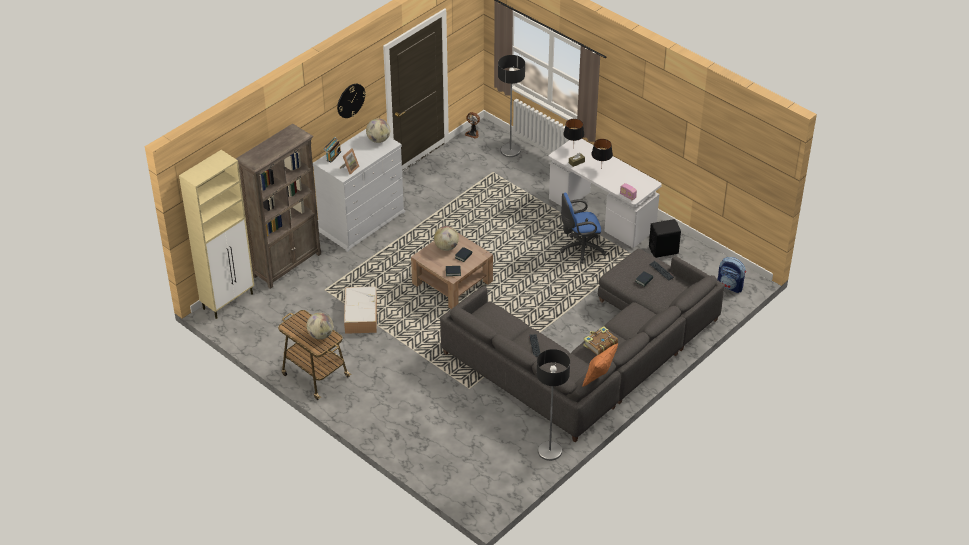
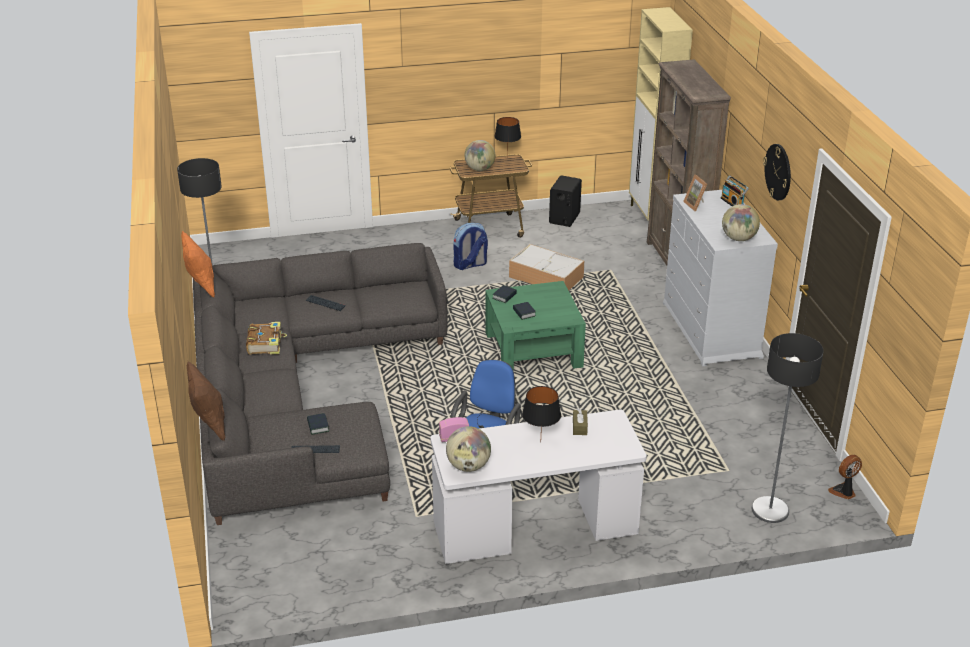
camera: 125 degrees right, 10 degrees down
(446, 247) = (553, 308): globe -> globe (468, 466)
(452, 282) = (533, 350): brown coffee table -> green coffee table
(573, 149) = (615, 438): black table lamp -> black table lamp (507, 158)
(663, 250) = (398, 551): black speaker -> black speaker (564, 218)
(705, 289) = (209, 424): none -> brown pillow
(730, 286) = (254, 577): backpack -> backpack (470, 265)

